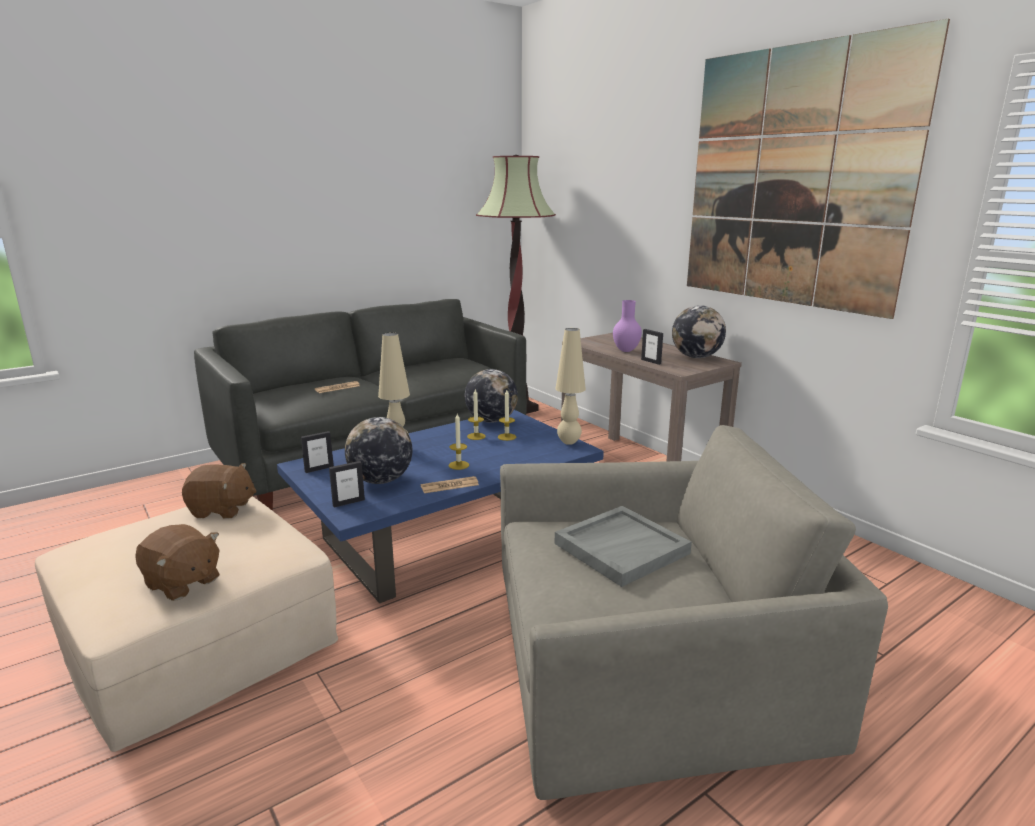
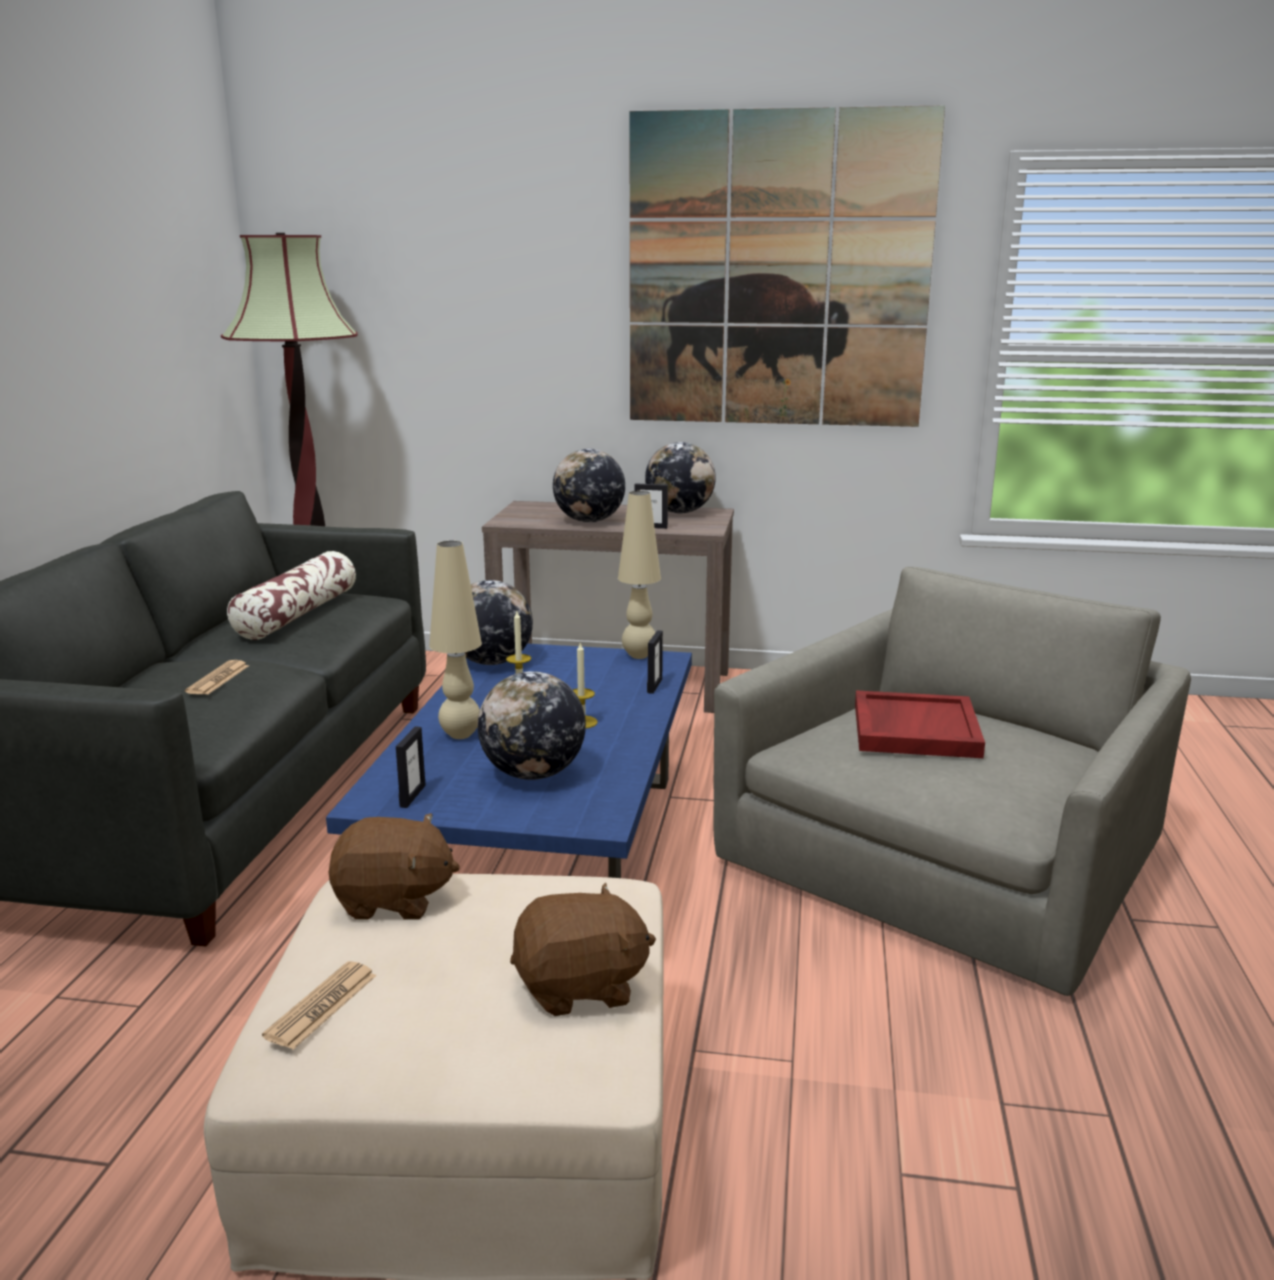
camera: 45 degrees left, 0 degrees up
(222, 510) = (393, 901): brown plush toy -> brown plush toy turned 45 degrees clockwise
(348, 502) = (559, 811): picture frame -> picture frame (654, 686)
(435, 369) = (297, 614): none -> pillow
(449, 486) = (627, 746): newspaper -> newspaper (321, 1006)
(507, 437) = (557, 673): candle -> none
(621, 547) = (914, 729): grey tray -> red tray
(625, 350) = (589, 521): purple vase -> globe

